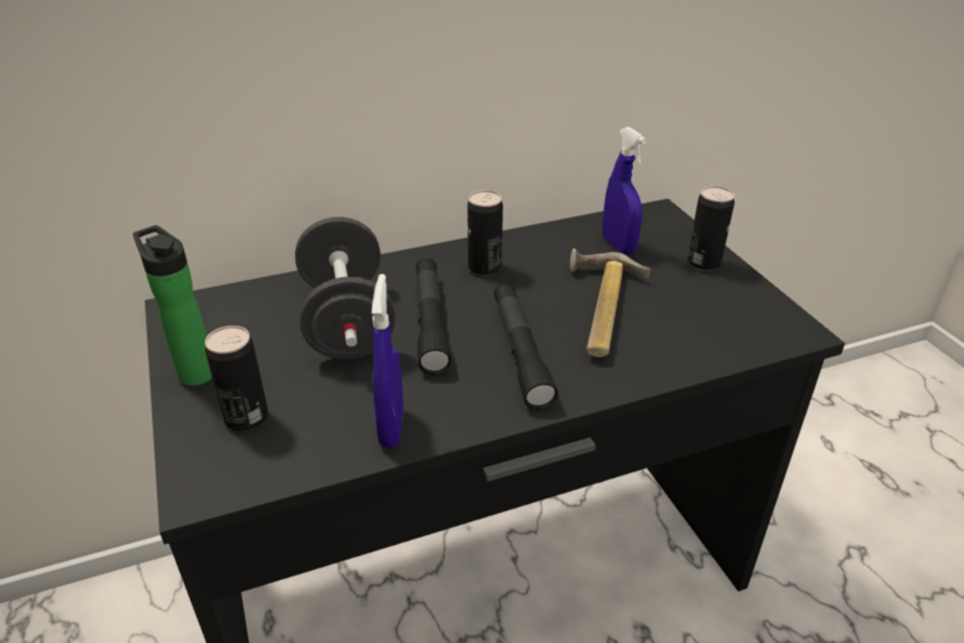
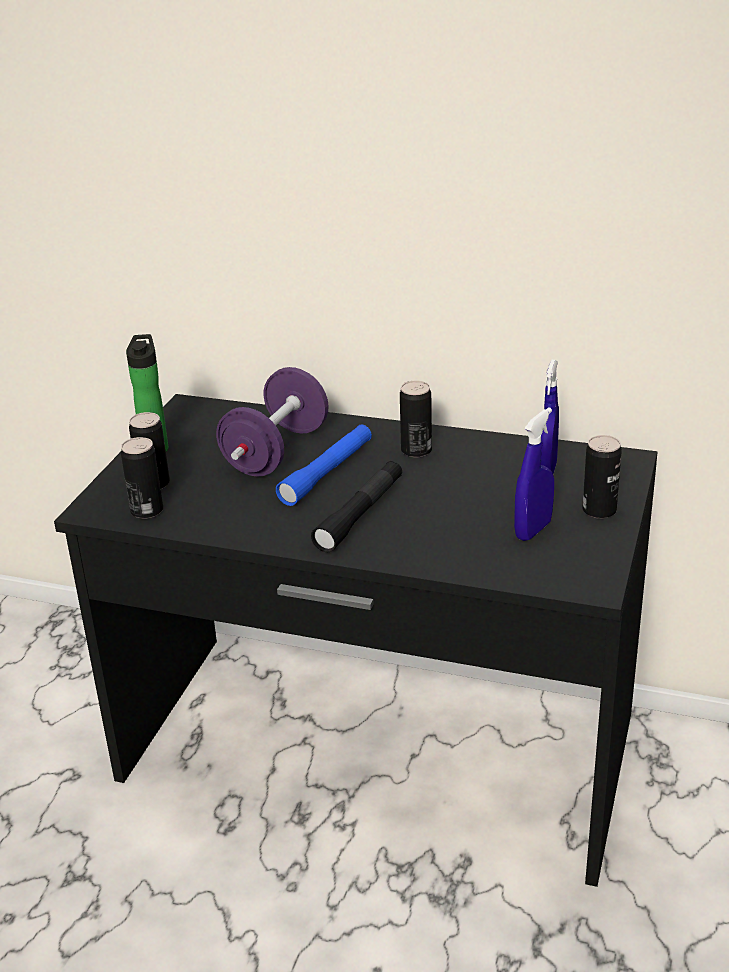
camera: 40 degrees right, 5 degrees down
(278, 456) = (147, 511): none -> can
(347, 321) = (276, 451): black dumbbell -> purple dumbbell
(391, 427) = (223, 522): blue spray bottle -> blue spray bottle (533, 530)
(430, 323) = (327, 473): black flashlight -> blue flashlight
(598, 309) = (458, 509): hammer -> none

